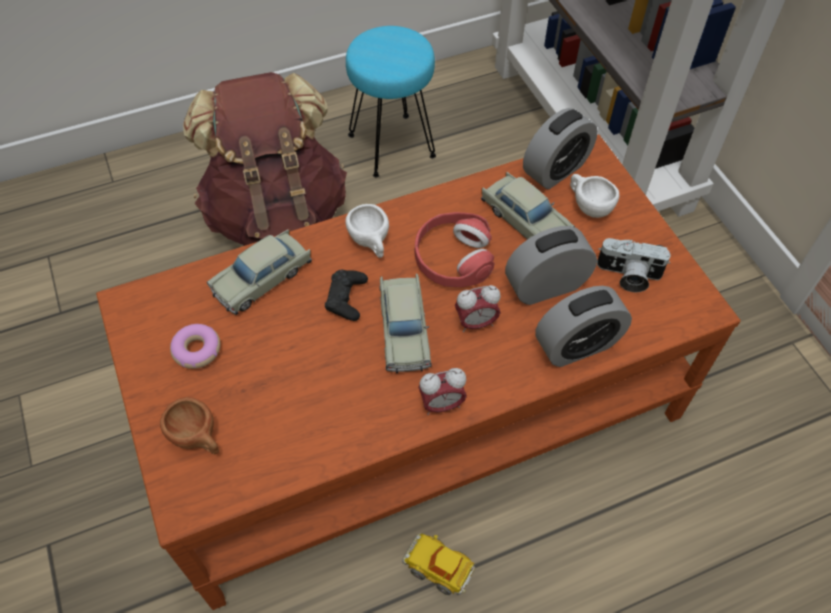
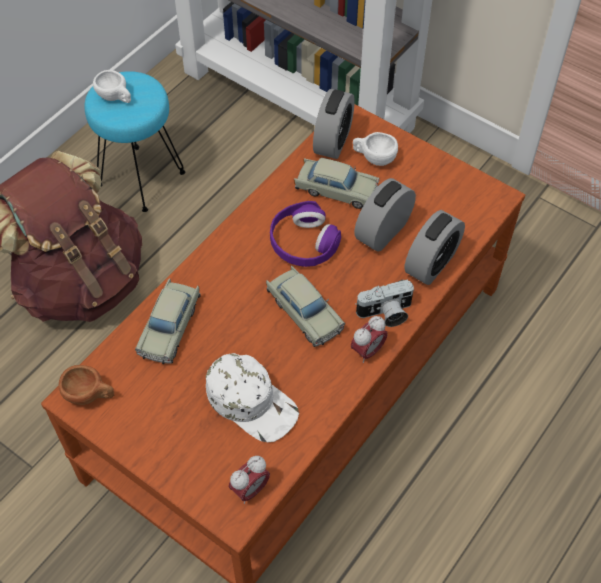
camera: 30 degrees left, 0 degrees up
(197, 350) = (159, 405): donut -> none
(198, 438) = (209, 466): brown cup -> brown cup (90, 395)
(285, 394) = (252, 401): none -> white cap
(346, 298) = (246, 310): black game controller -> none
(371, 242) = (234, 259): white cup -> white cup (115, 97)
(439, 567) = (395, 486): toy car -> none
(453, 258) = (303, 242): red headphones -> purple headphones
(475, 323) = (352, 282): alarm clock -> alarm clock (250, 489)
(628, 276) = (434, 197): camera -> camera (386, 314)

